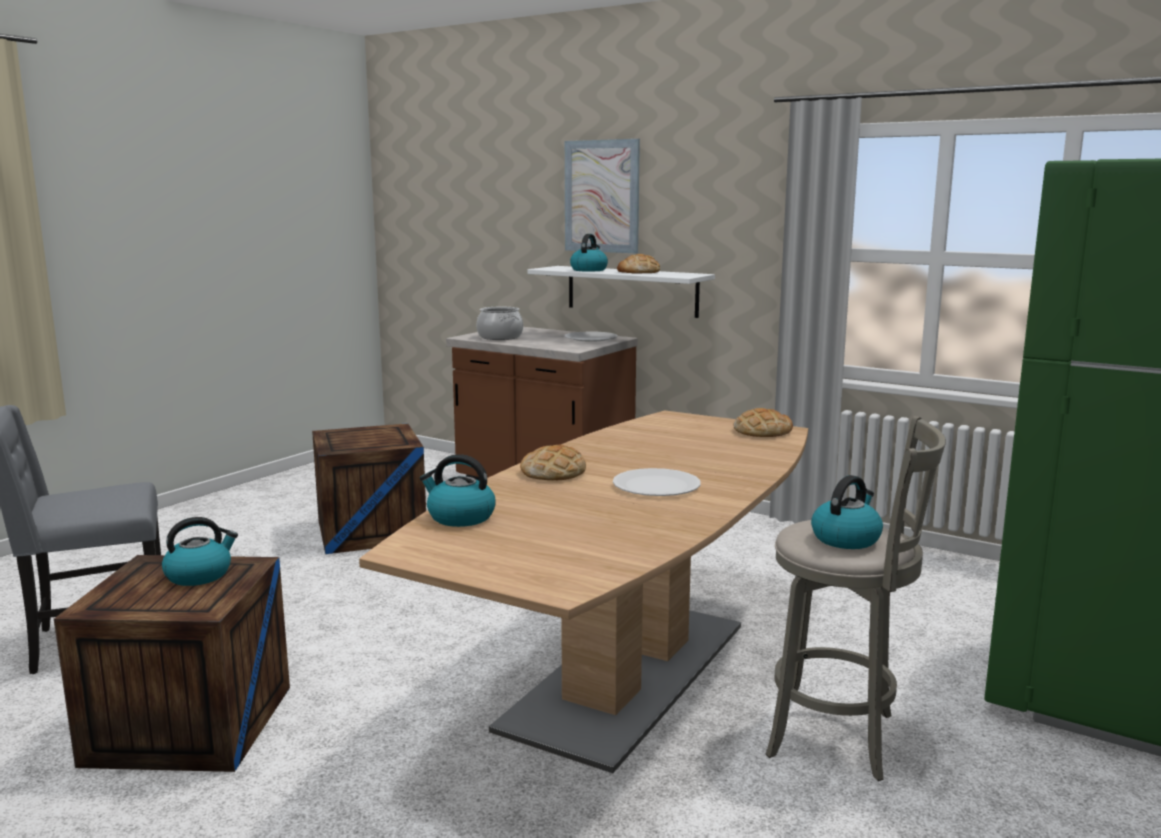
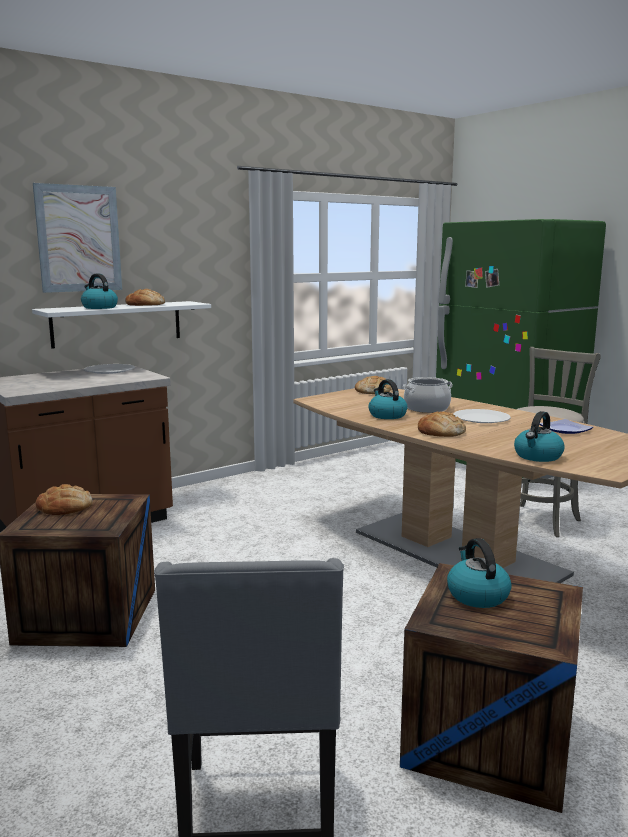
camera: 70 degrees left, 0 degrees up
(378, 432) = (65, 507): none -> bread
(500, 337) = (45, 385): cooking pot -> cooking pot (426, 408)
(635, 529) = (565, 429): none -> plate
(846, 538) = (554, 411): kettle -> kettle (387, 415)

